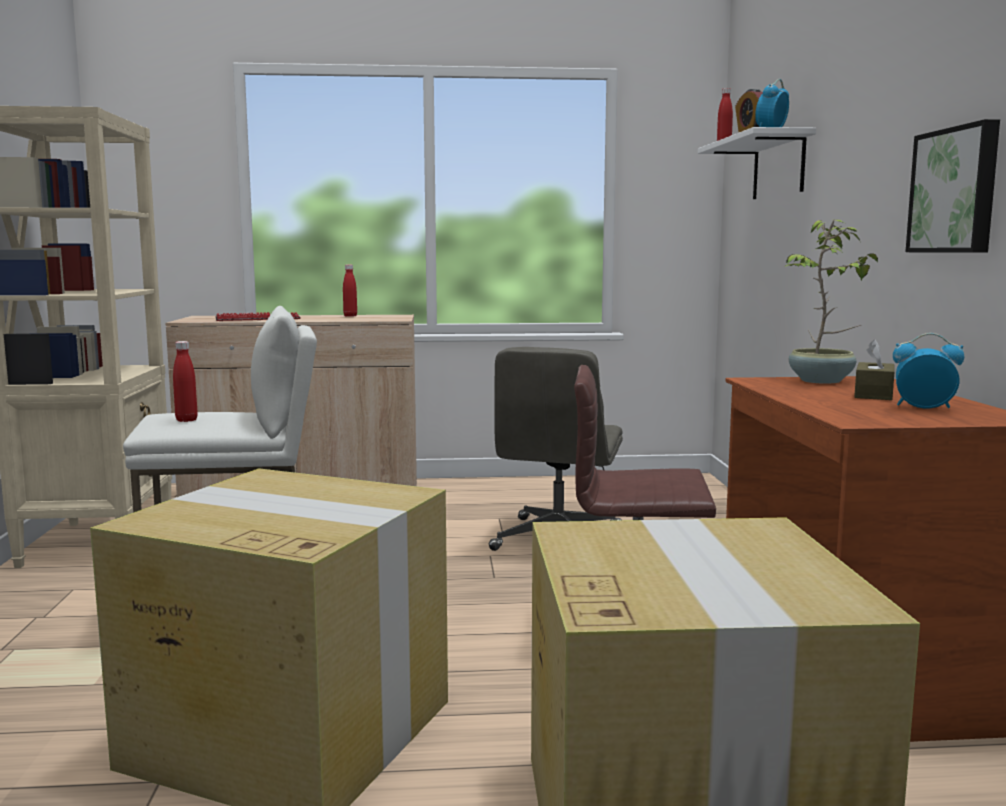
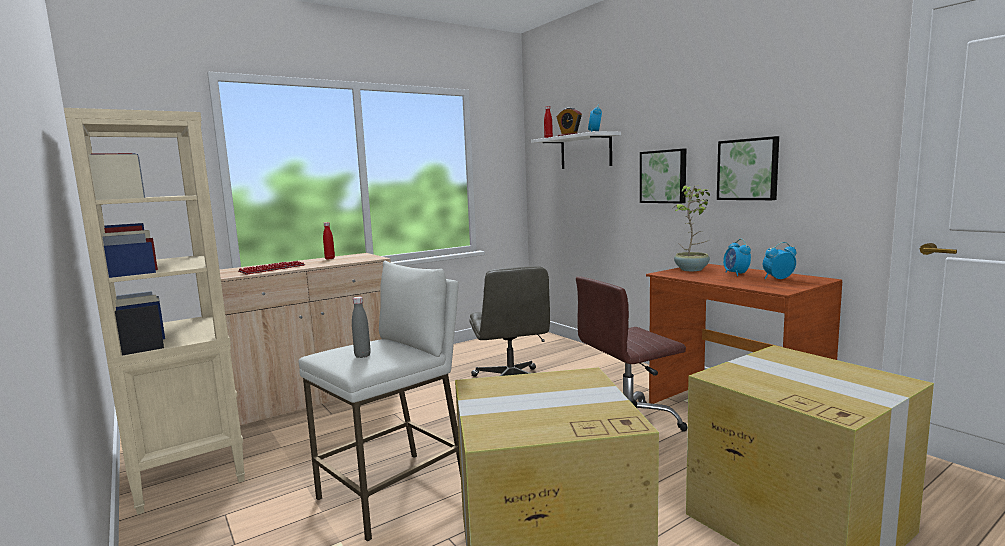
camera: 30 degrees left, 0 degrees up
(186, 420) = (362, 356): red bottle -> grey bottle
(857, 209) = (664, 176): none -> picture
(873, 394) = (736, 274): brown tissue box -> alarm clock

